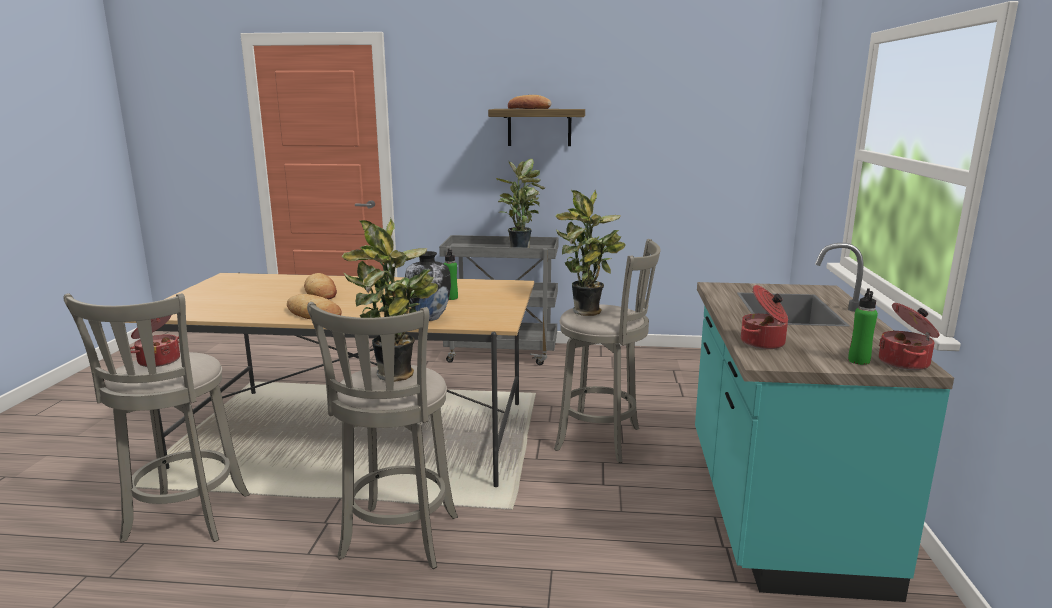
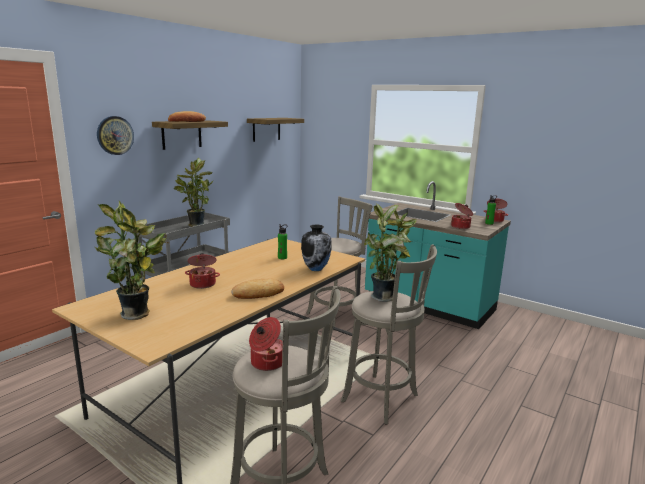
camera: 60 degrees left, 0 degrees up
(321, 292) = (203, 284): bread -> cooking pot
(444, 124) = (115, 135): none -> wall clock
(588, 312) = (334, 244): potted plant -> potted plant (138, 315)
(711, 126) = (266, 129): none -> shelf

